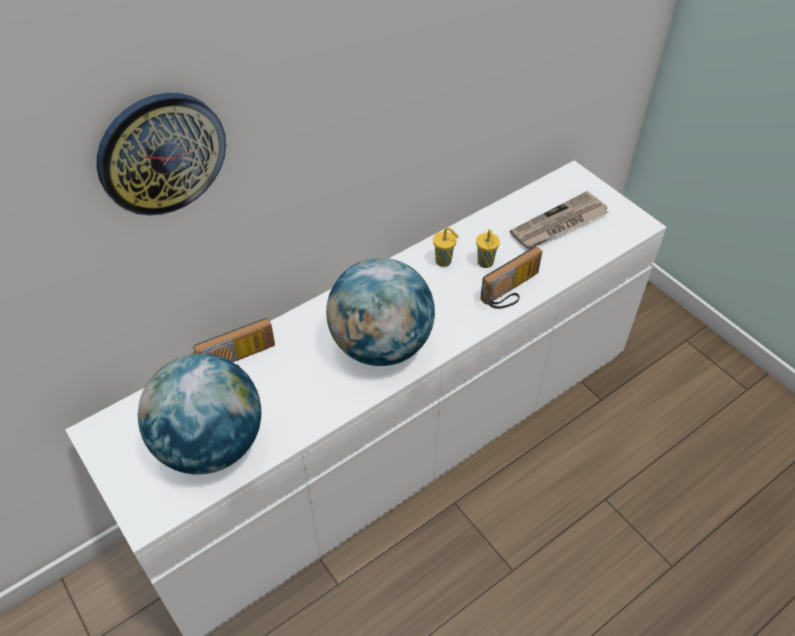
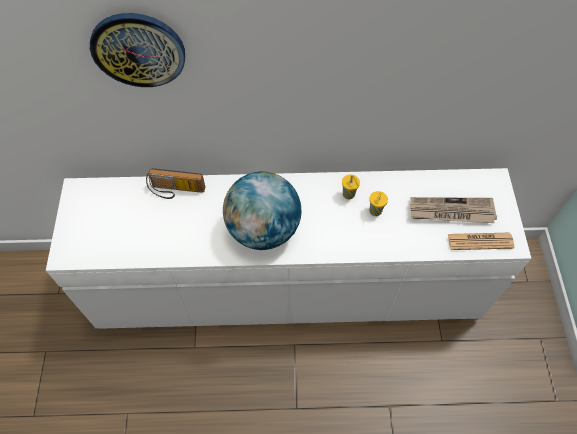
camera: 35 degrees right, 10 degrees up
(211, 444) = (125, 233): globe -> none
(512, 291) = (375, 242): radio -> none
(609, 236) = (480, 241): none -> newspaper

